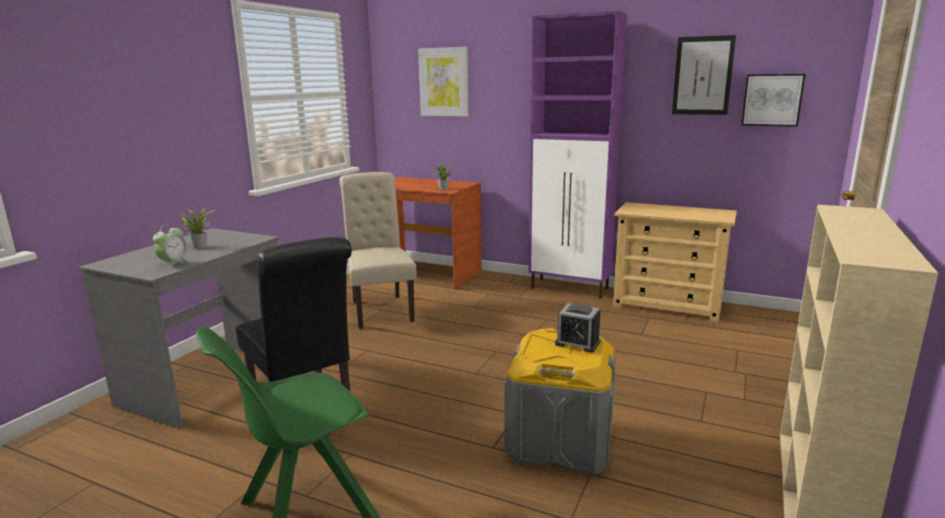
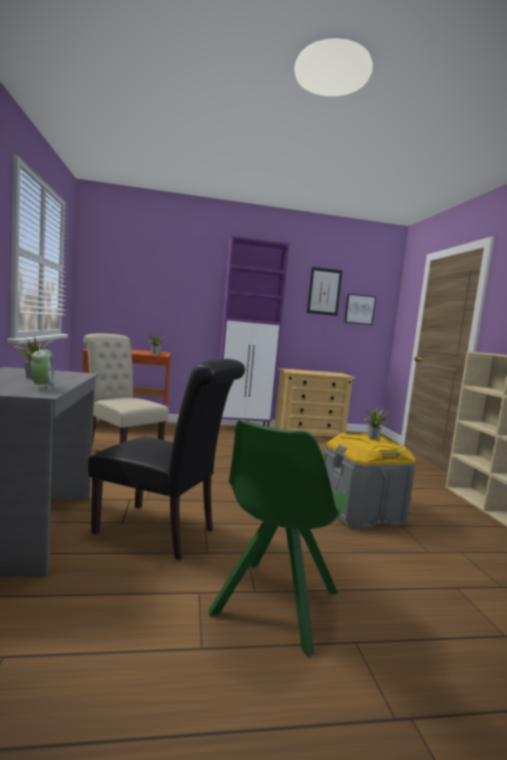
camera: 35 degrees left, 10 degrees down
(444, 82) = (144, 274): picture -> none
(577, 343) = (373, 438): alarm clock -> potted plant

